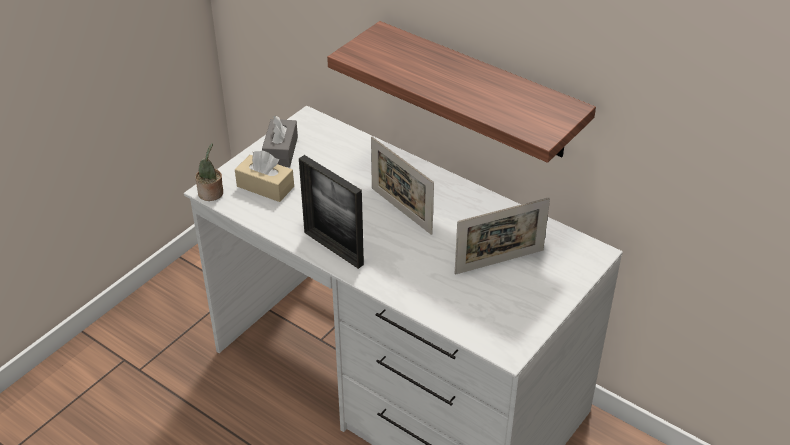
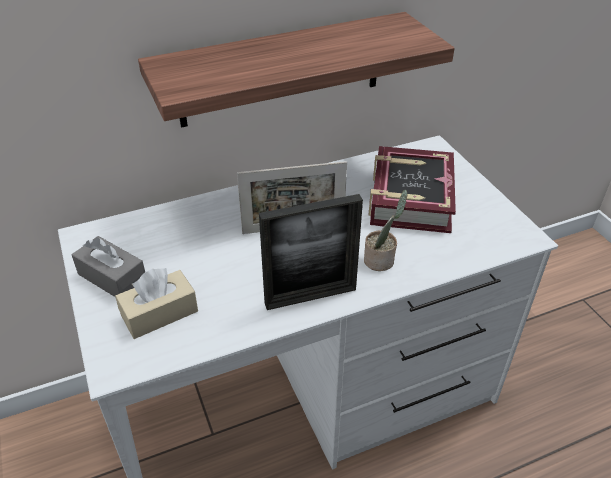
camera: 60 degrees left, 0 degrees up
(212, 194) = (123, 369): potted plant -> potted plant (381, 260)
(499, 262) = (410, 198): picture frame -> book

